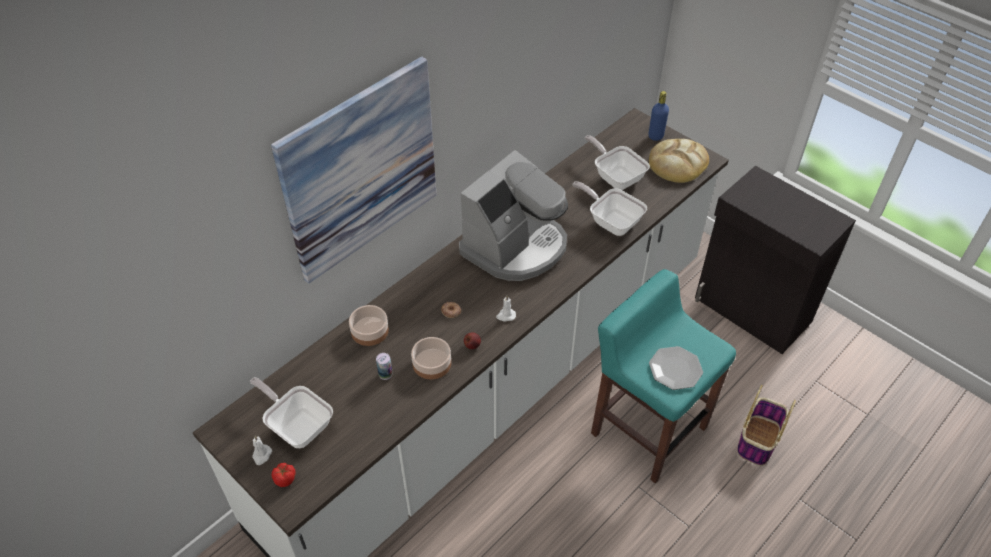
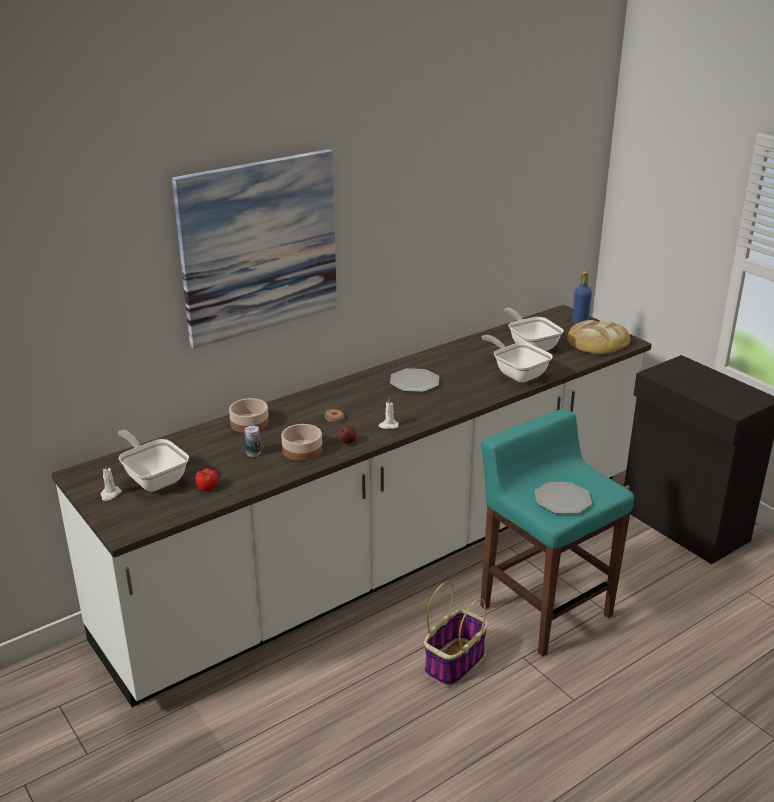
camera: 10 degrees right, 20 degrees down
(285, 479) = (126, 513): tomato -> tomato (207, 487)
(516, 247) = (414, 382): coffee machine -> plate
(758, 439) = (670, 633): basket -> basket (455, 662)

